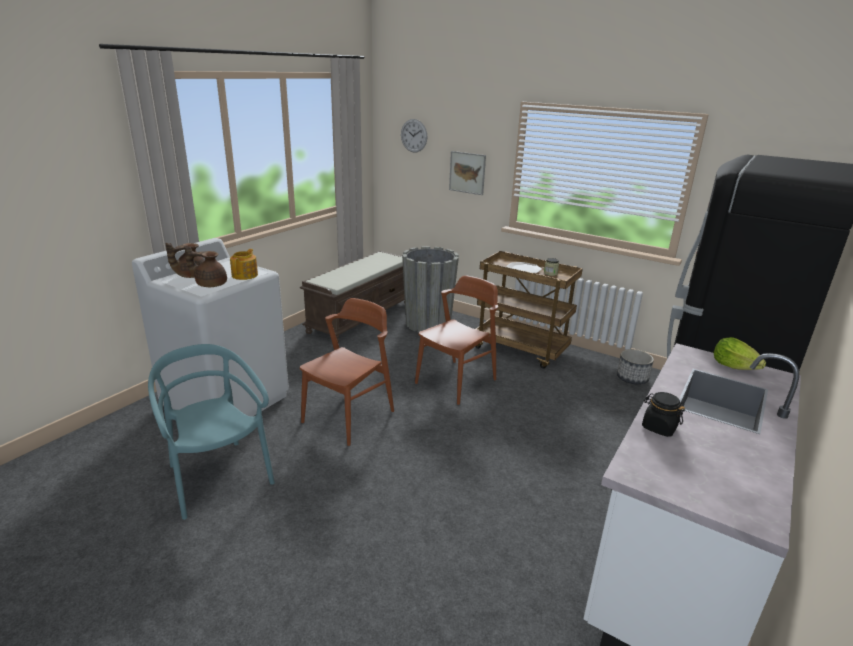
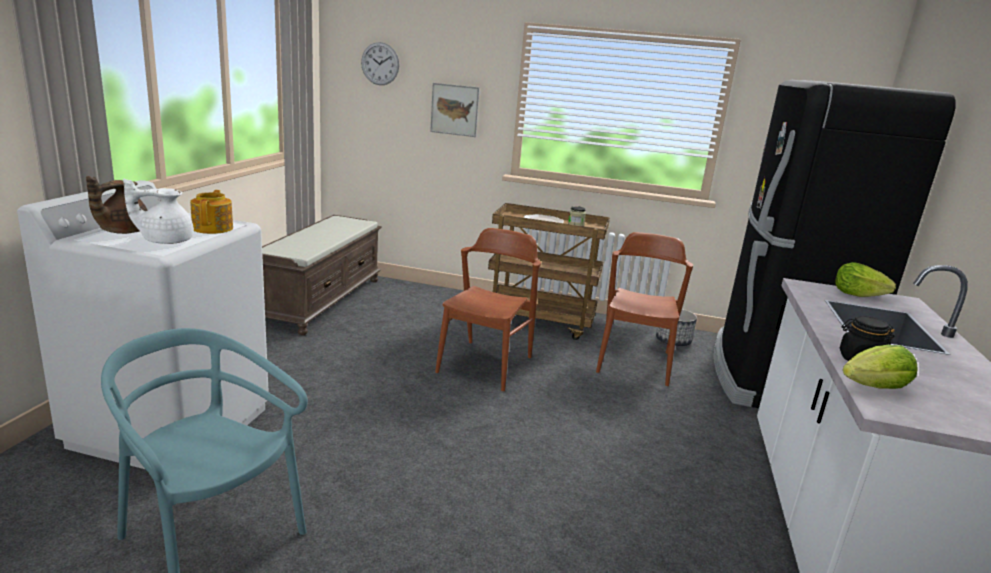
camera: 20 degrees left, 5 degrees down
(210, 284) = (165, 240): brown teapot -> white teapot
(349, 416) = (370, 424): brown chair -> brown chair (634, 362)
(428, 324) = (413, 302): grey planter -> none
(643, 453) = (875, 388): none -> lettuce

